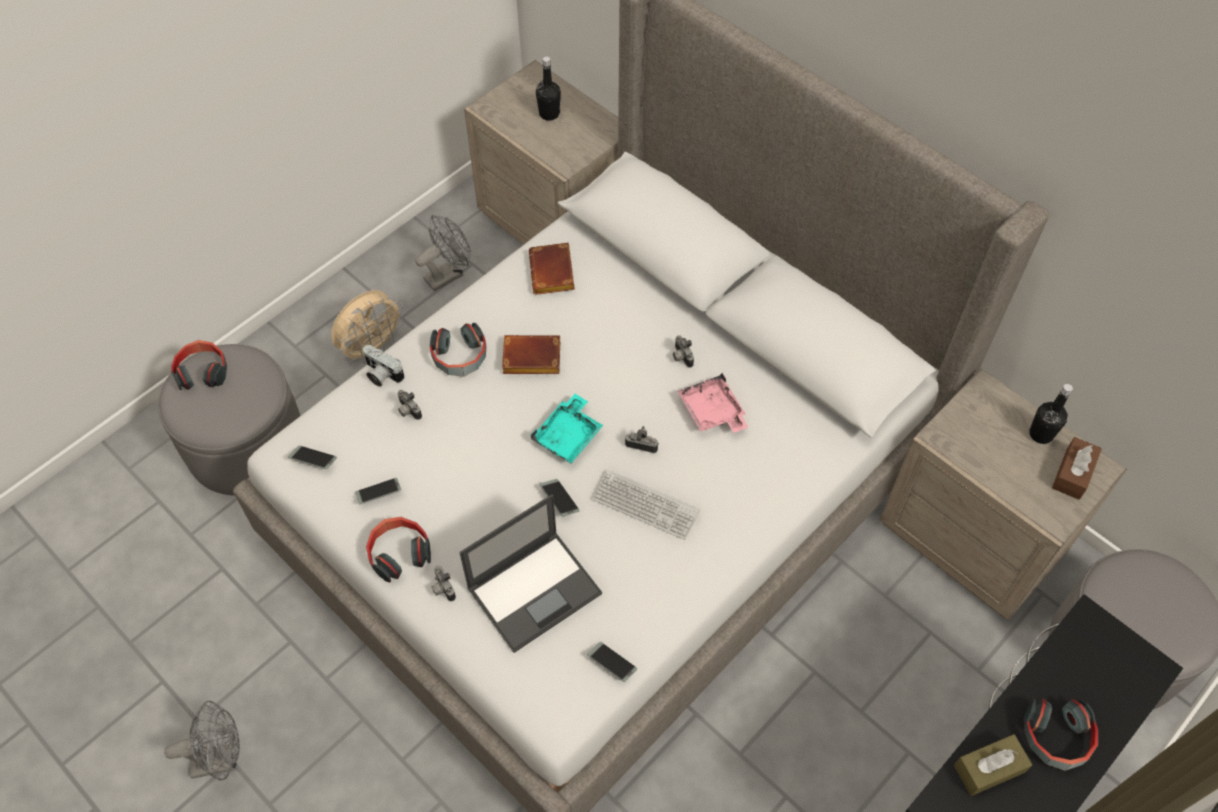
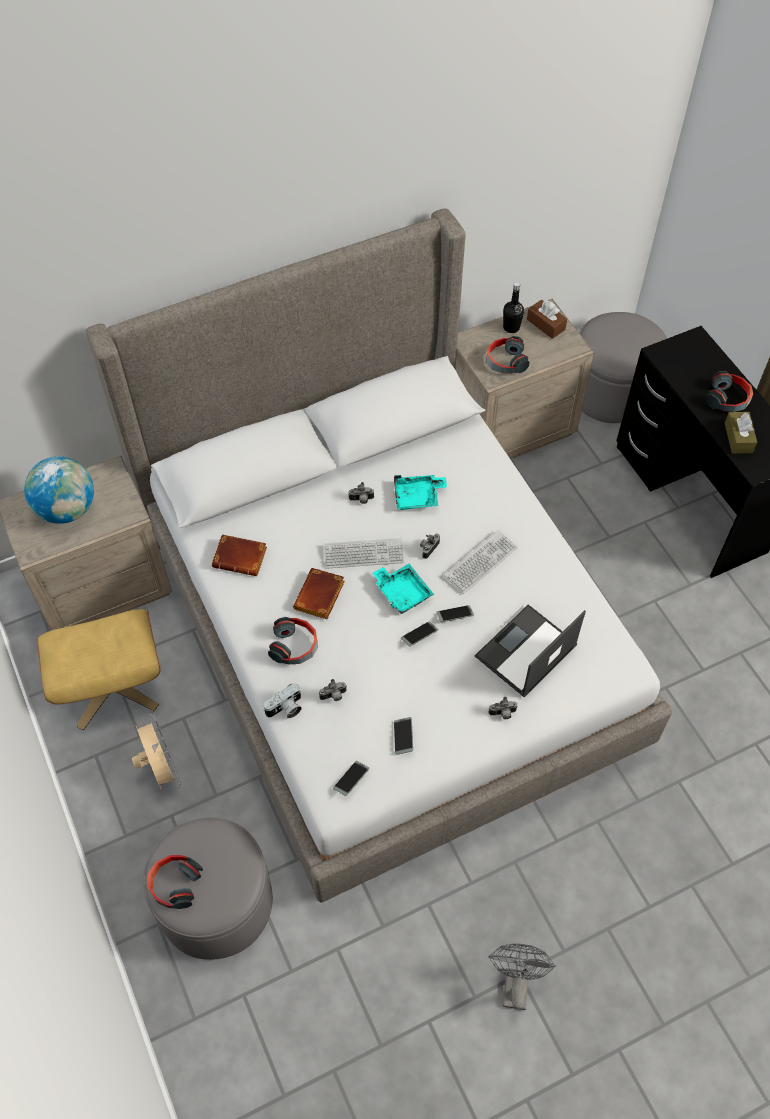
camera: 70 degrees left, 0 degrees up
(399, 552) = (461, 736): headphones -> headphones (505, 362)
(448, 274) = (111, 685): grey fan -> beige ottoman
(535, 589) = (525, 652): laptop -> laptop turned 120 degrees counterclockwise
(549, 114) = (67, 509): black bottle -> globe
(605, 382) = (363, 554): none -> keyboard
(612, 663) = (597, 622): phone -> phone (419, 635)
(712, 412) = (418, 497): pink tray -> turquoise tray

